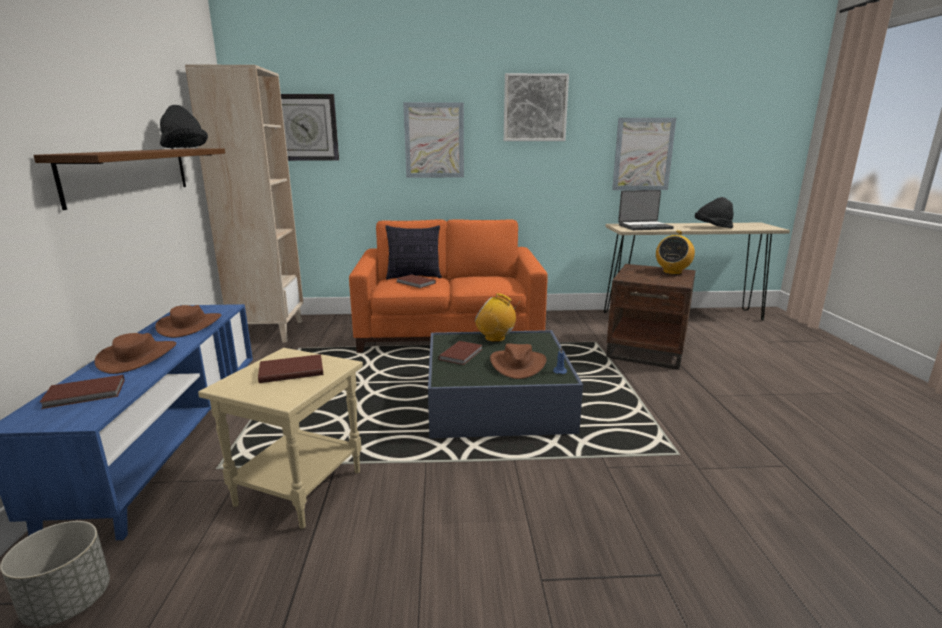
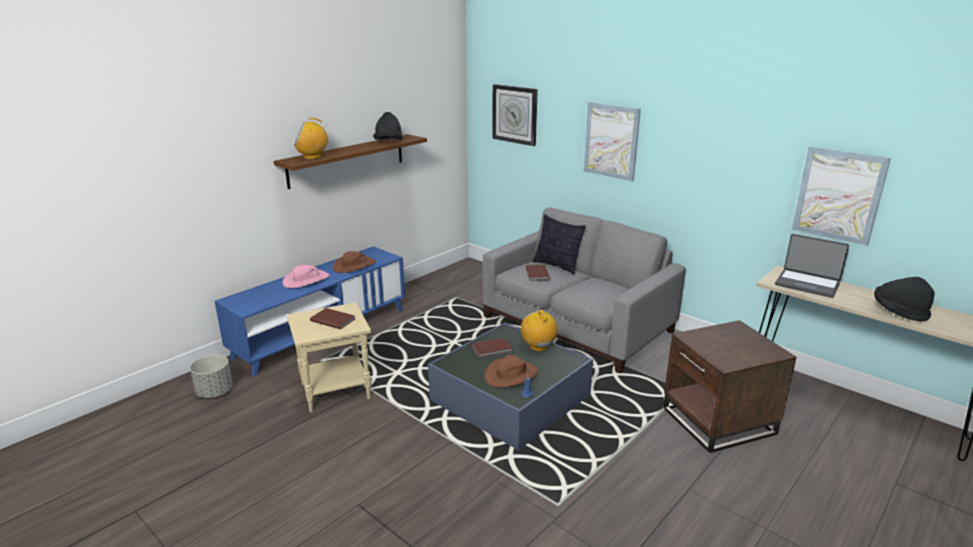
camera: 45 degrees right, 5 degrees up
(86, 394) = (262, 295): brown book -> none
(138, 357) = (306, 280): brown hat -> pink hat
(269, 331) = (459, 275): beige bookcase -> none
(449, 331) = (576, 324): orange sofa -> grey sofa
(535, 108) = (711, 122): picture -> none
(672, 272) = (759, 349): radio -> radio (312, 157)

